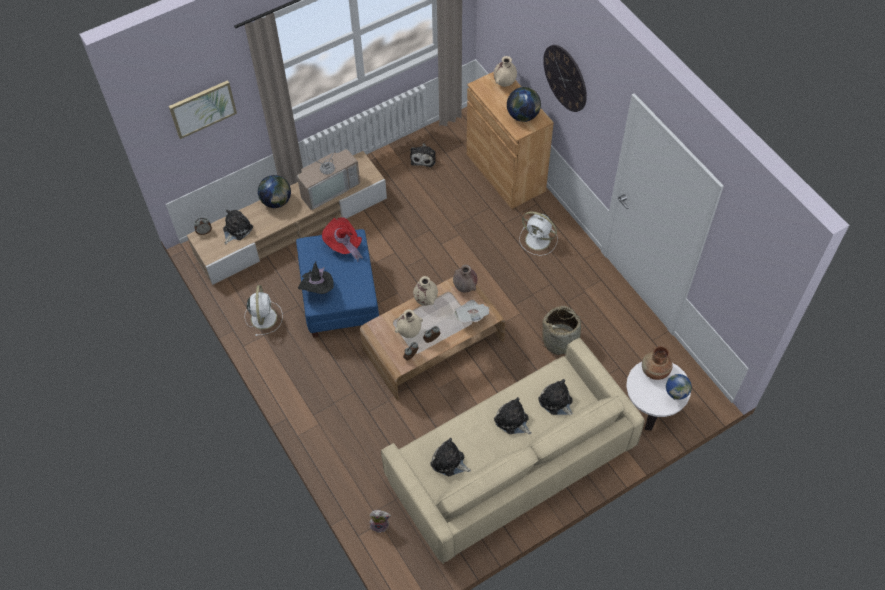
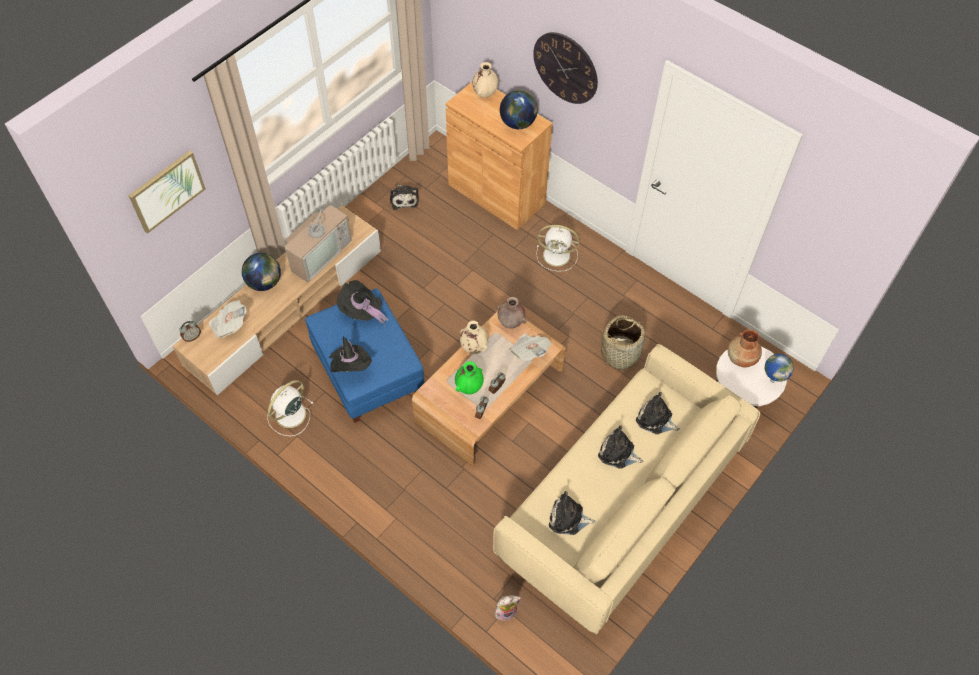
camera: 20 degrees left, 0 degrees up
(236, 229) = (229, 325): plush toy -> newspaper
(263, 317) = (289, 415): white fan -> white fan turned 120 degrees counterclockwise
(344, 246) = (362, 311): red hat -> black hat
(409, 332) = (469, 387): beige vase -> green vase

